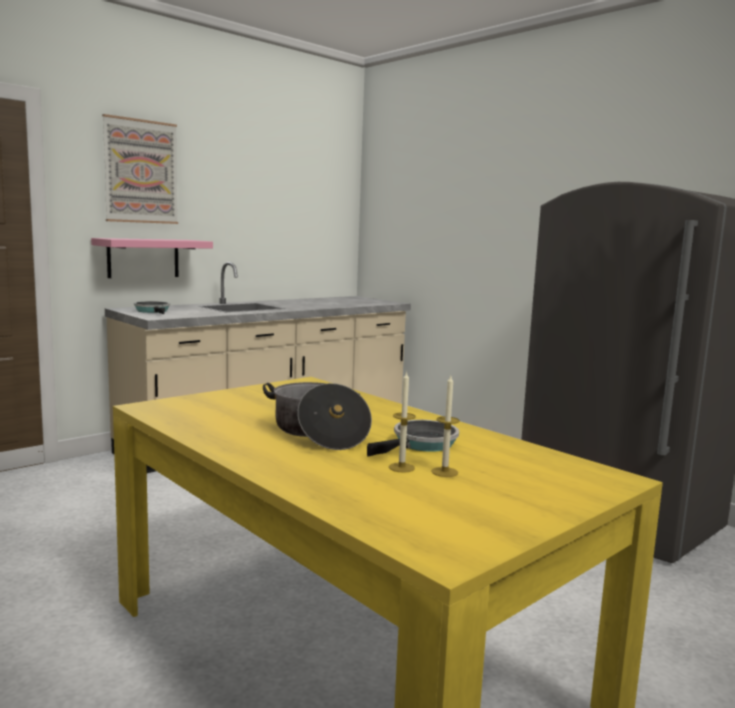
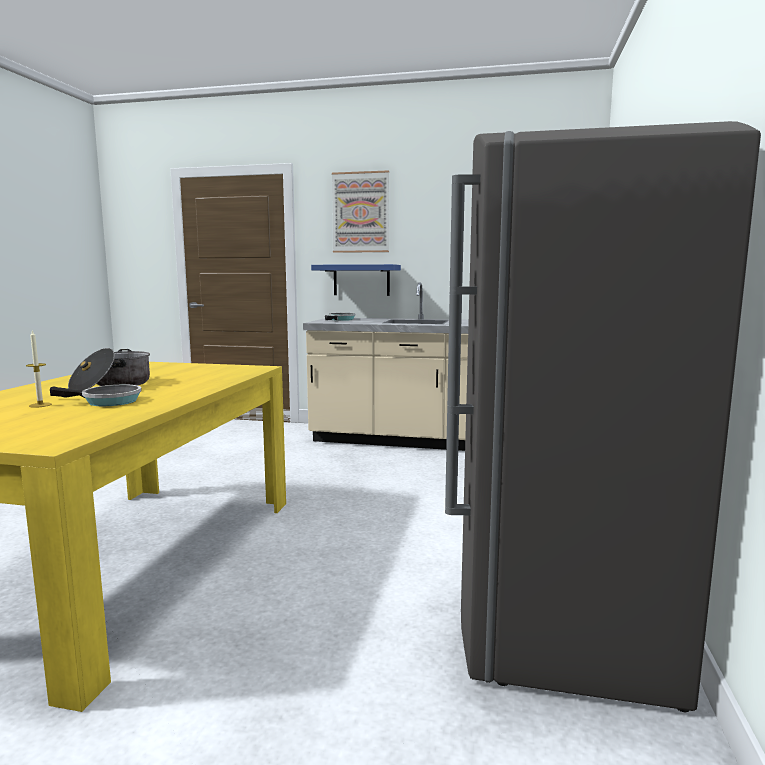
camera: 55 degrees right, 0 degrees up
(143, 258) = (361, 280): pink shelf -> blue shelf
(444, 472) = (36, 412): candle -> none

